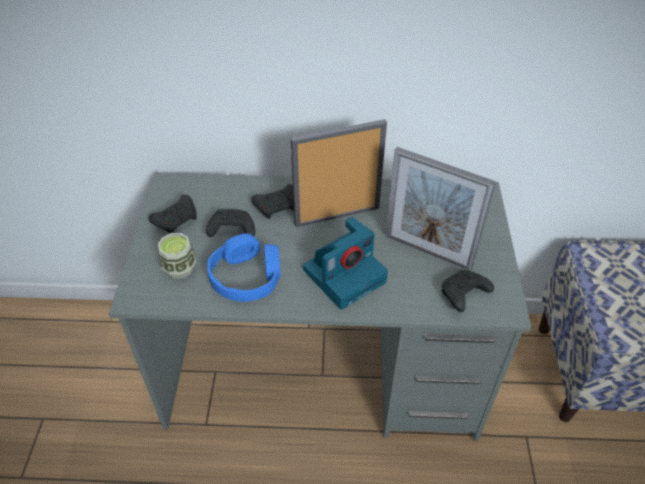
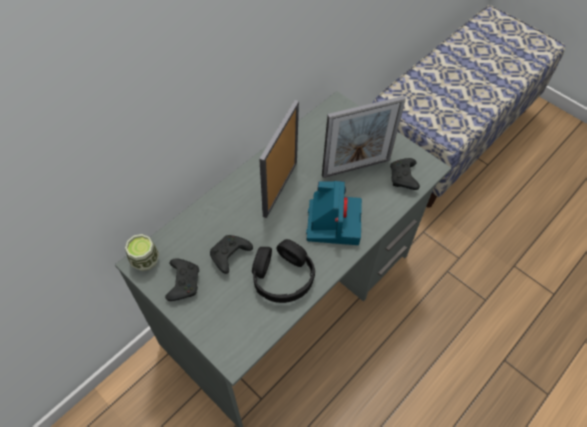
camera: 50 degrees left, 10 degrees up
(180, 268) = (234, 311): cup -> cup (145, 260)
(246, 277) = (282, 276): blue headphones -> black headphones
(277, 206) = (236, 214): black game controller -> none

